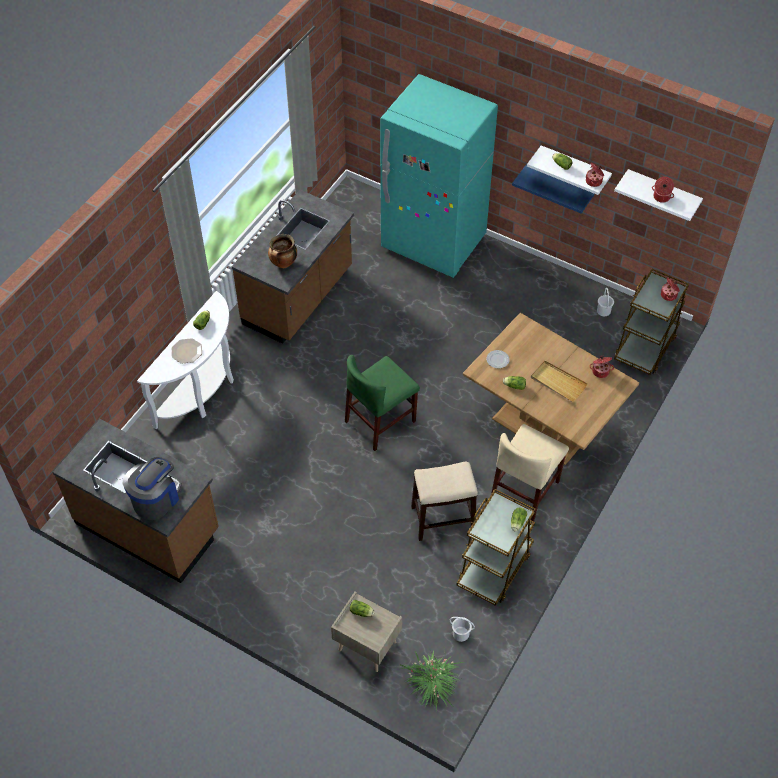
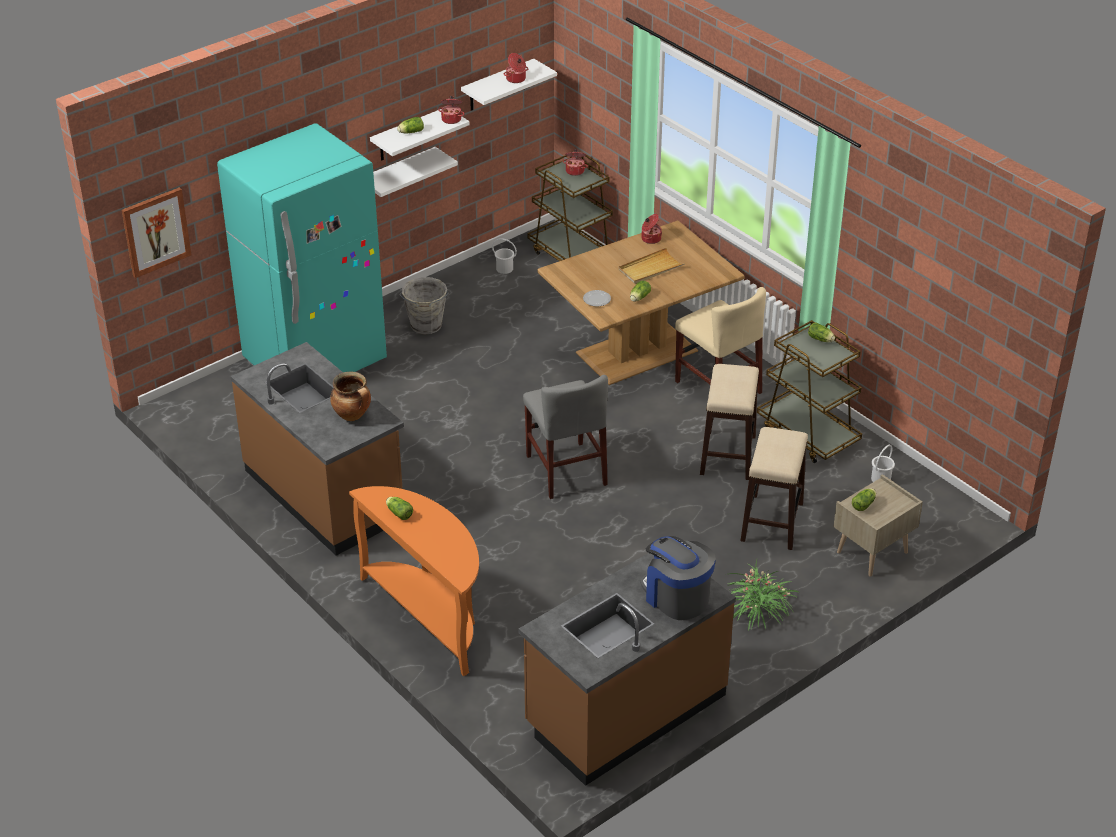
camera: 70 degrees left, 15 degrees down
(186, 351) = (439, 537): plate -> none
(202, 392) = (430, 616): white console table -> orange console table
(371, 84) = (156, 232): none -> picture
(375, 568) = (772, 522): none -> stool
(380, 421) = (566, 470): green chair -> grey chair
(432, 684) = (935, 515): potted plant -> potted plant (758, 610)
(506, 288) = (426, 326): none -> grey bucket
(558, 187) = (398, 175): blue shelf -> white shelf

